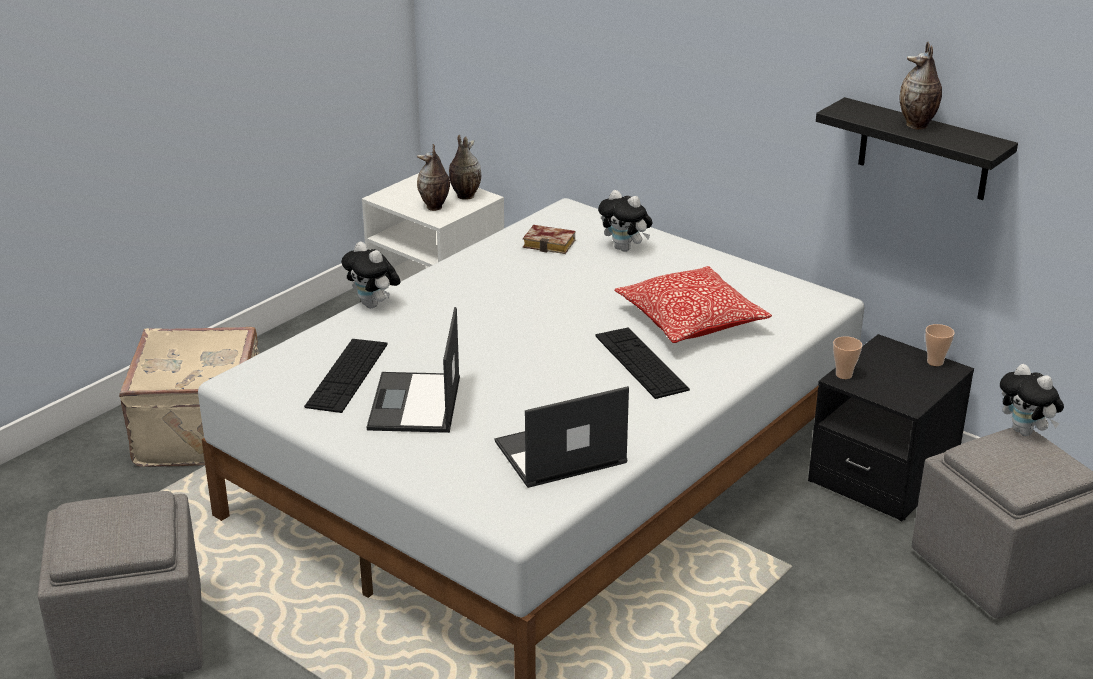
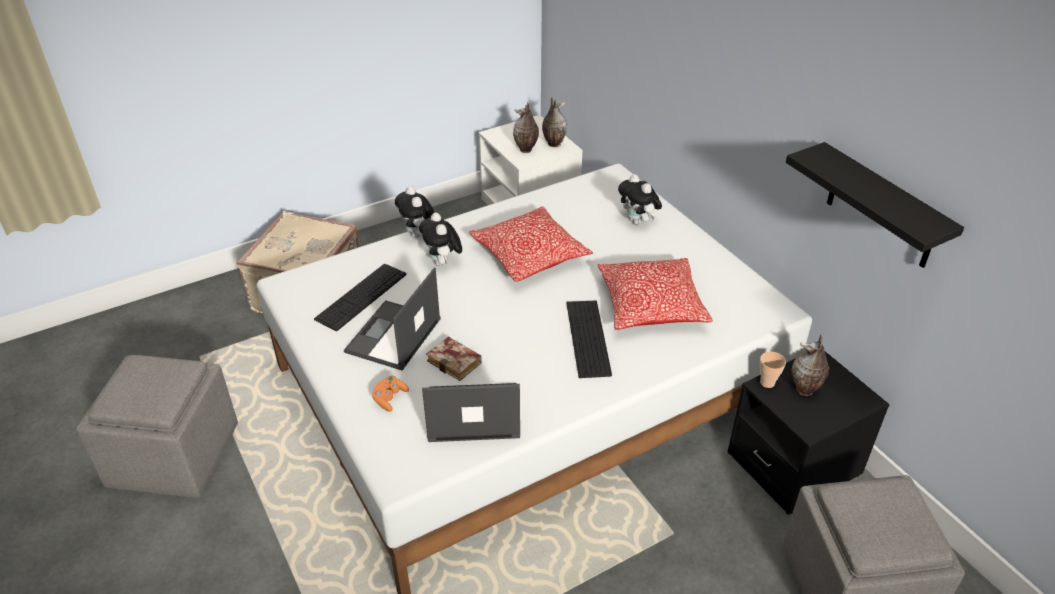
camera: 20 degrees right, 10 degrees up
(454, 460) = (389, 398): none -> orange game controller
(522, 301) = (529, 255): none -> pillow
(551, 244) = (583, 205): book -> book (456, 362)
(917, 125) = (874, 188): vase -> vase (805, 390)
(935, 362) = (856, 389): cup -> none
(1026, 432) = (904, 487): plush toy -> plush toy (443, 263)

